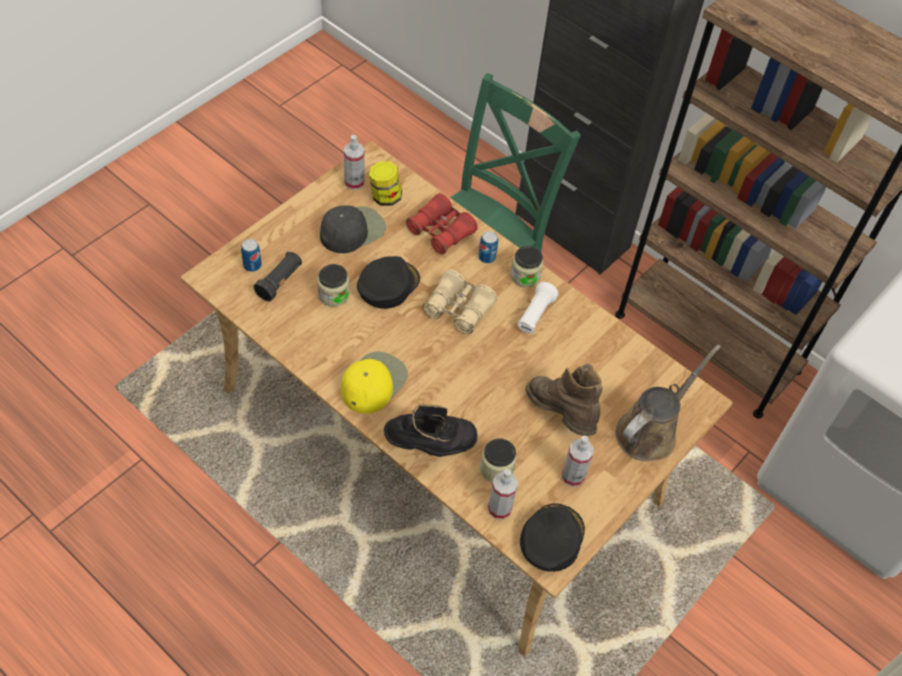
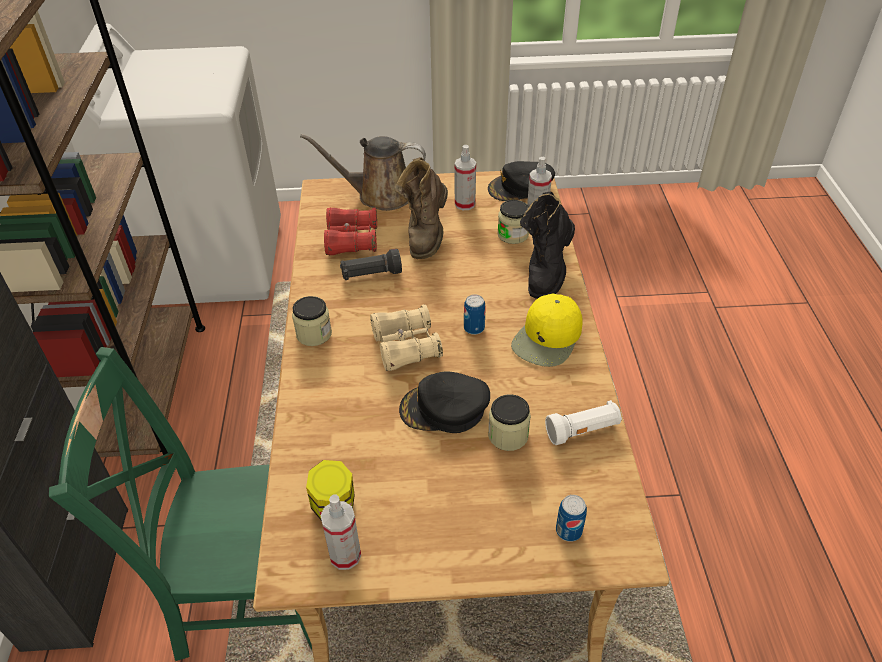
camera: 130 degrees left, 10 degrees down
(280, 282) = (553, 488): black flashlight -> black flashlight (371, 274)
(352, 230) = (415, 493): black cap -> none
(373, 382) = (548, 338): yellow cap -> yellow cap turned 45 degrees counterclockwise
(431, 446) = (546, 272): black boot -> black boot turned 105 degrees counterclockwise
(440, 231) = (329, 425): red binoculars -> red binoculars (351, 240)
(487, 257) = (322, 371): can -> can (474, 328)
(535, 315) = (351, 302): white flashlight -> white flashlight (582, 431)

